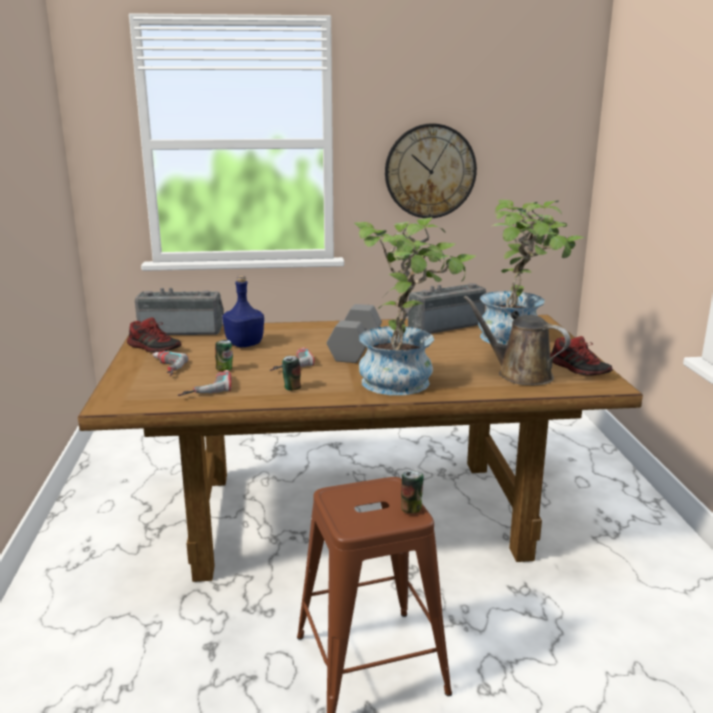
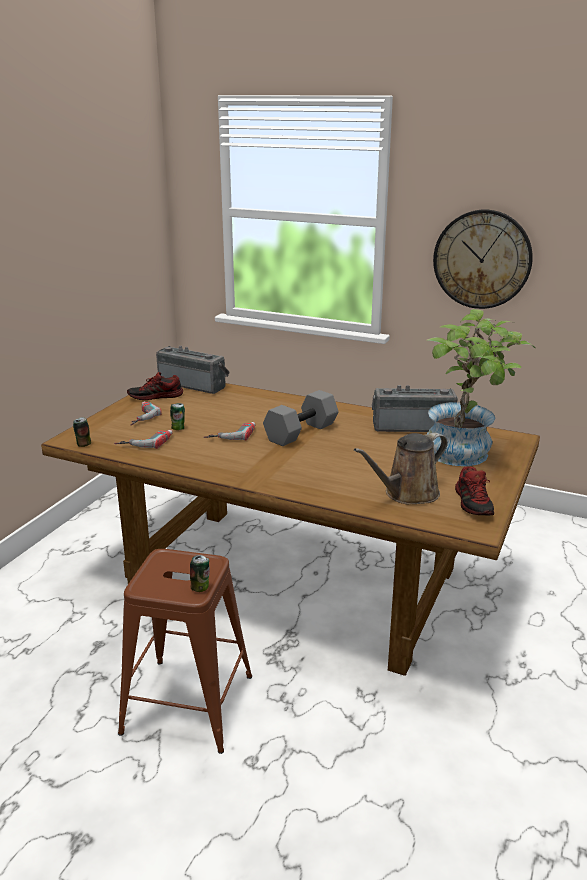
camera: 30 degrees right, 5 degrees up
(154, 348) = (155, 396): shoe -> shoe turned 105 degrees clockwise
(245, 344) = (222, 408): blue bottle -> none
(291, 388) = (203, 457): can -> can (83, 444)
(405, 380) = (299, 473): potted plant -> none
(519, 374) = (407, 494): brown watering can -> brown watering can turned 105 degrees counterclockwise

